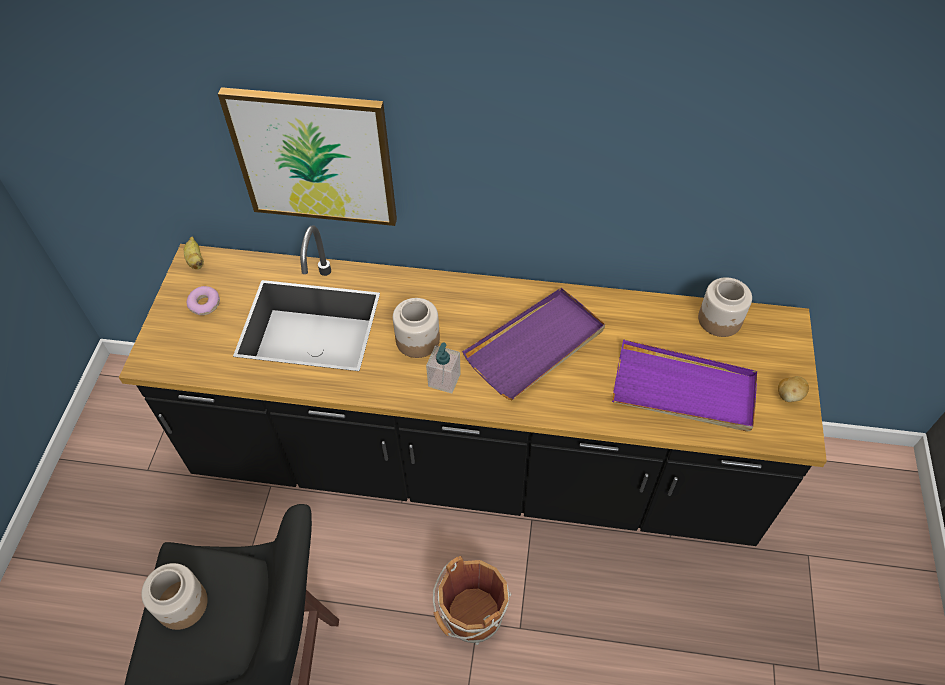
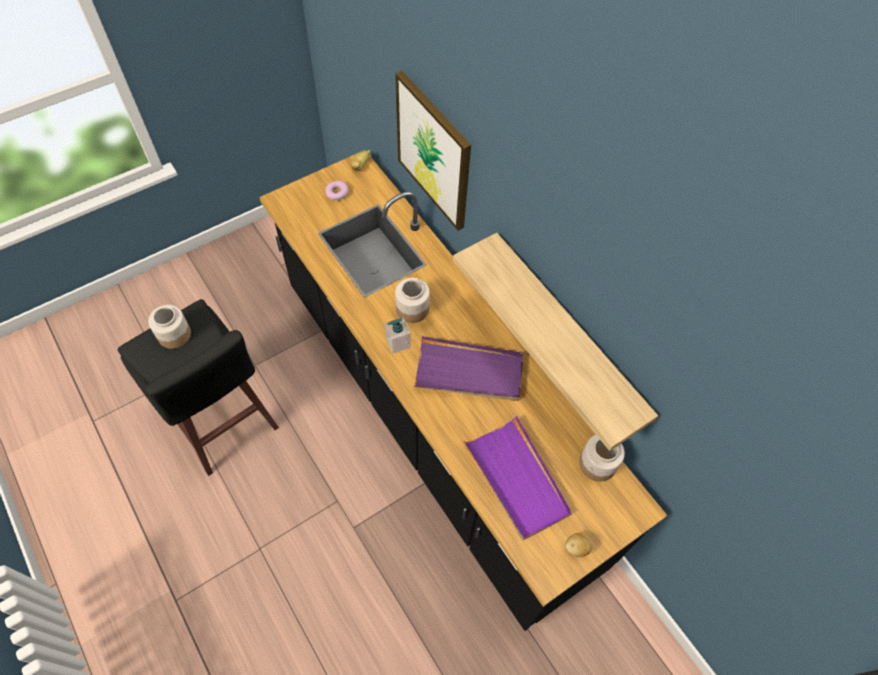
camera: 45 degrees right, 5 degrees up
(471, 616) = (338, 495): brown bucket -> none
(604, 222) = (566, 332): none -> shelf

